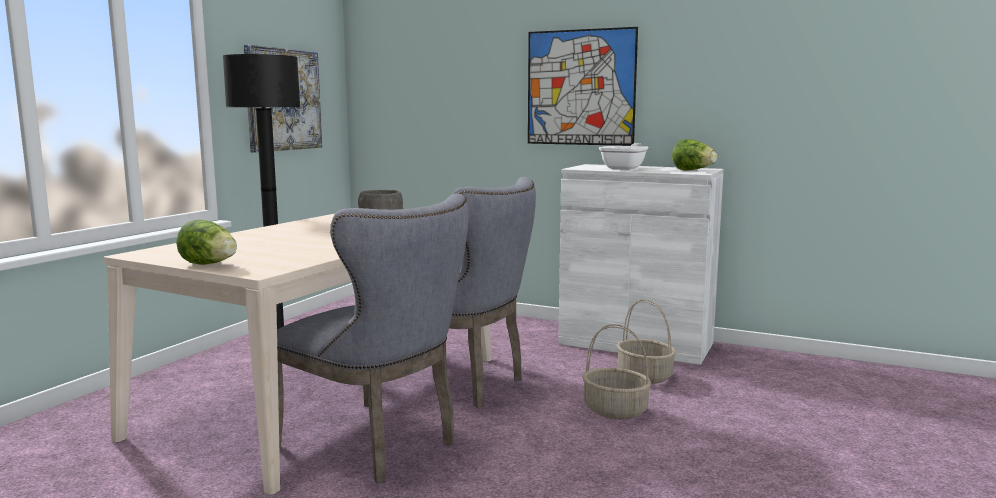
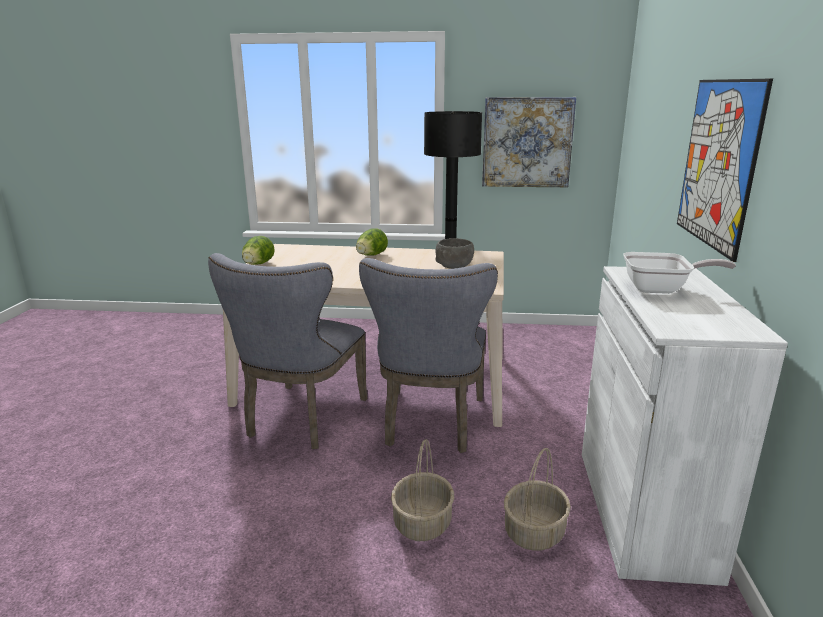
camera: 70 degrees right, 10 degrees up
(693, 170) = (700, 324): lettuce -> lettuce (371, 256)

